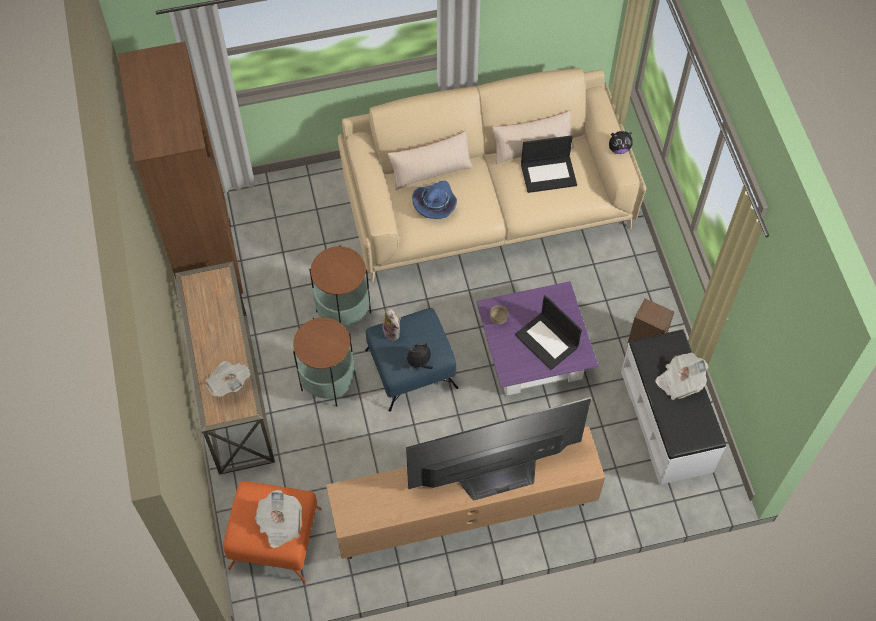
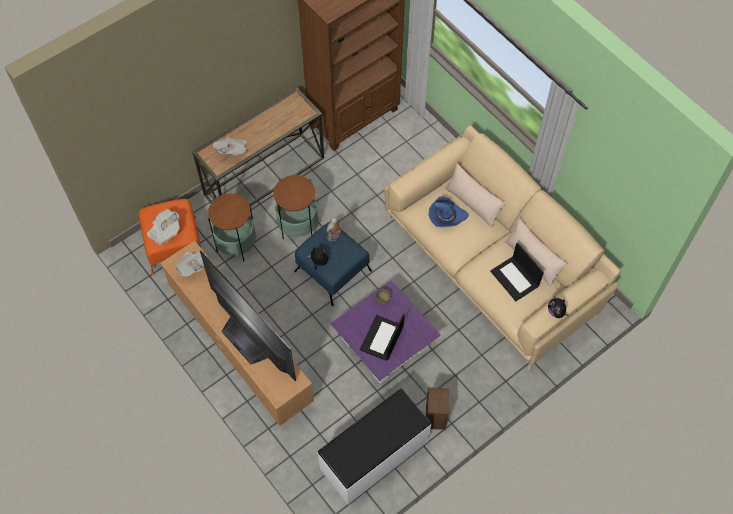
camera: 65 degrees right, 0 degrees up
(343, 312) = (355, 212): side table -> side table (236, 244)
(679, 381) = (383, 435): newspaper -> newspaper (192, 267)

